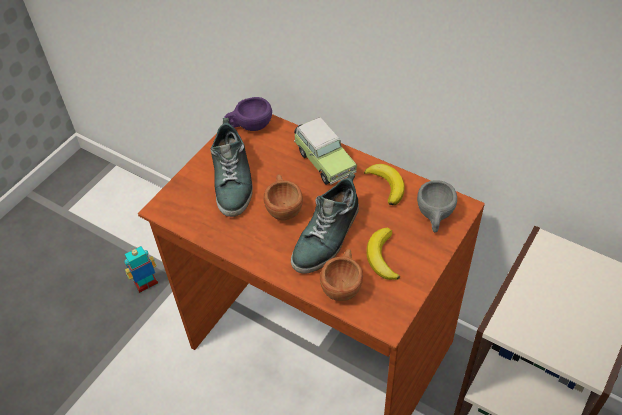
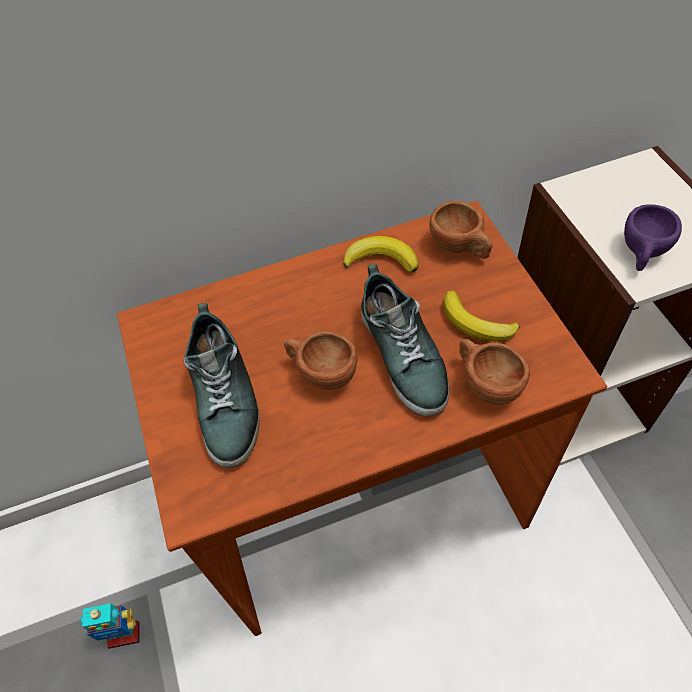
camera: 50 degrees left, 5 degrees up
(146, 284) = (124, 633): toy robot -> toy robot turned 105 degrees counterclockwise
(233, 180) = (227, 399): shoe -> shoe turned 45 degrees clockwise
(249, 126) = (159, 331): purple cup -> purple cup (642, 253)
(323, 161) = (291, 292): toy car -> none
(435, 216) = (460, 247): grey cup -> brown cup

